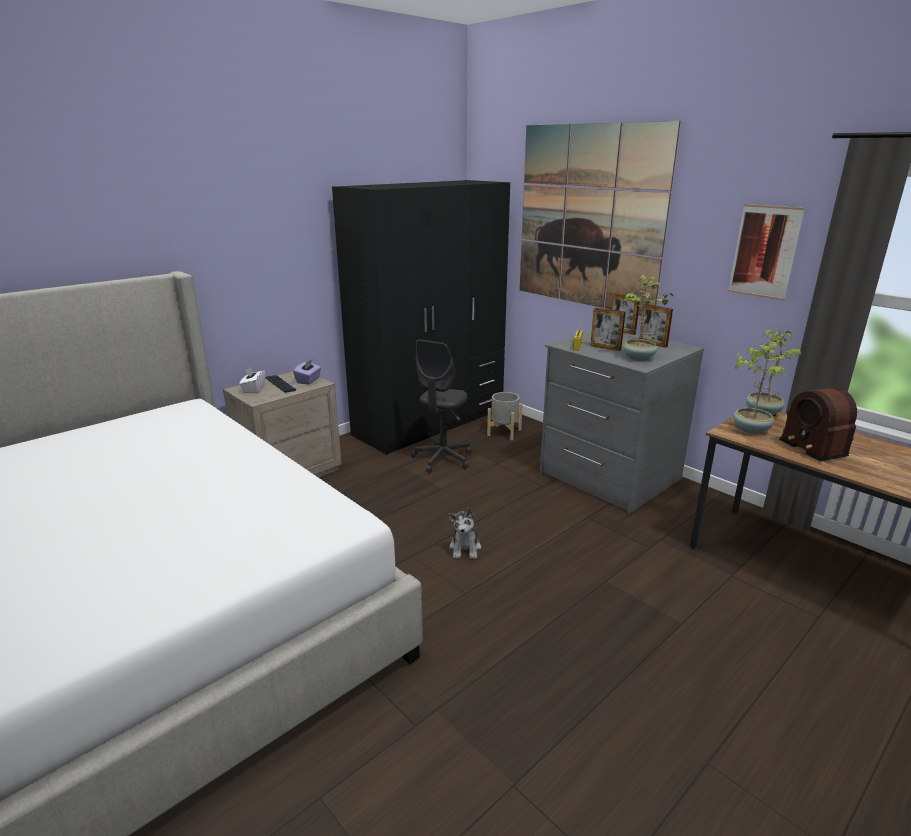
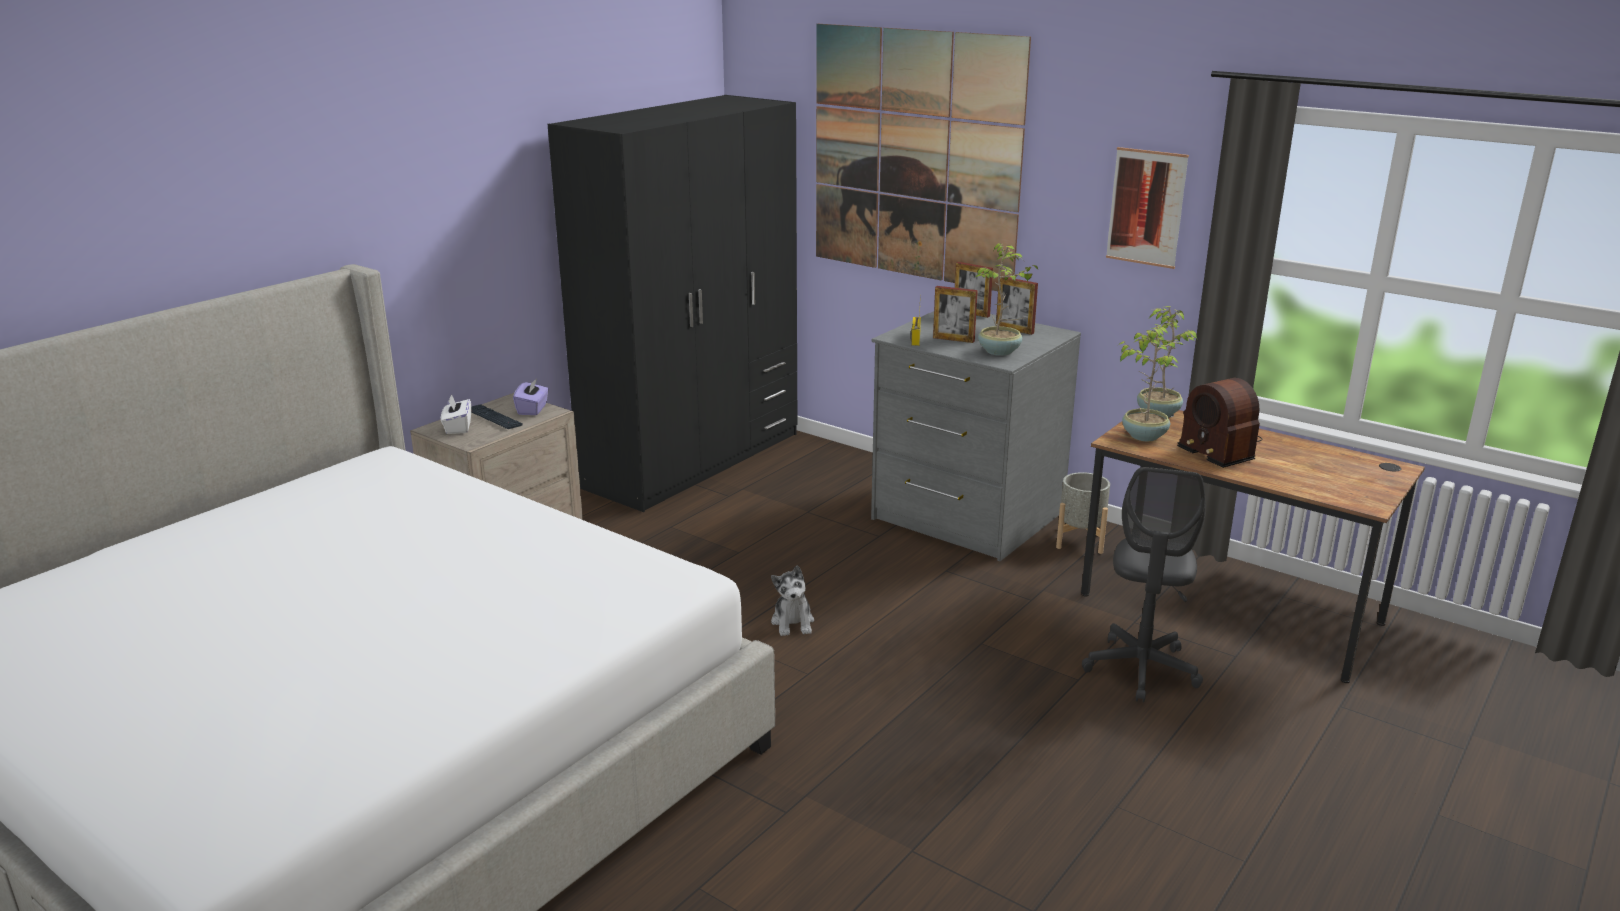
camera: 10 degrees left, 0 degrees up
(442, 459) = (728, 511): grey office chair -> grey office chair (1141, 670)
(504, 432) = (807, 467): grey planter -> grey planter (1080, 540)

